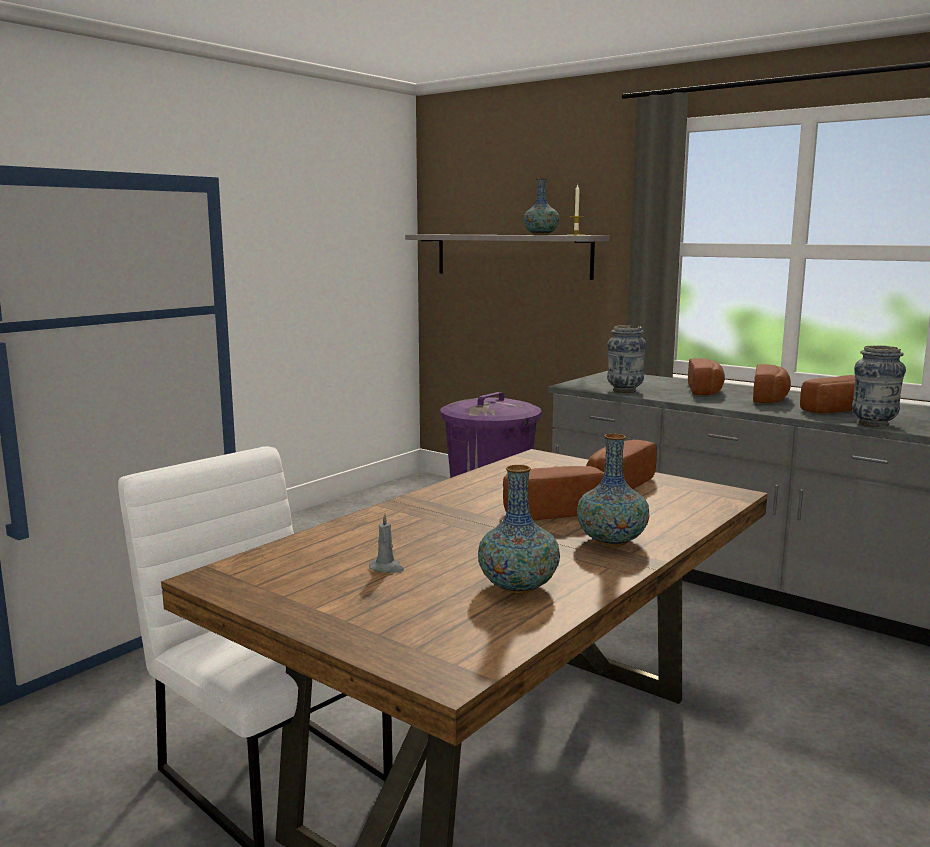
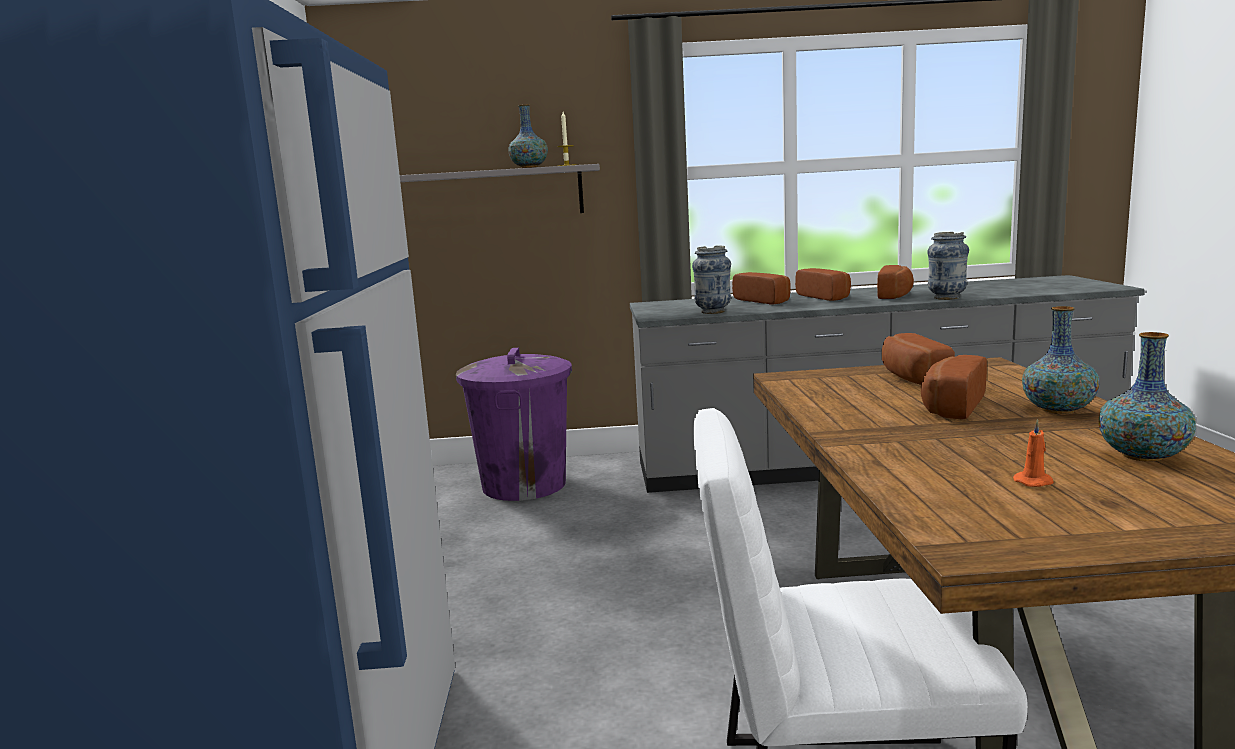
camera: 40 degrees left, 0 degrees up
(387, 568) = (1035, 482): grey candle -> orange candle

